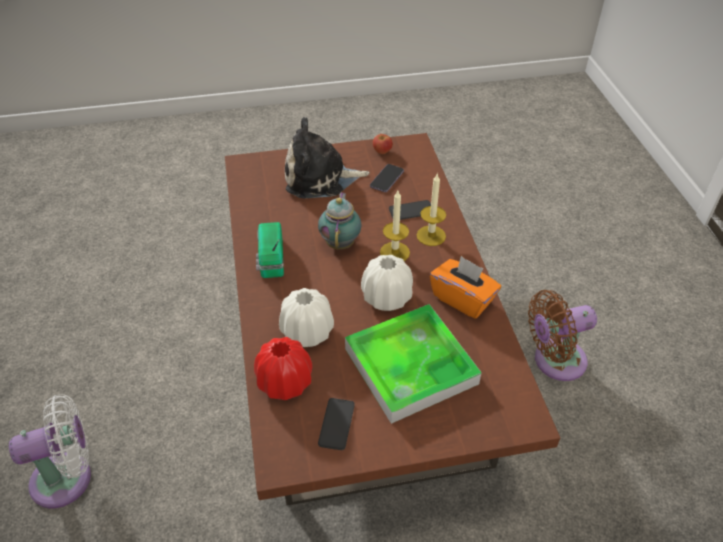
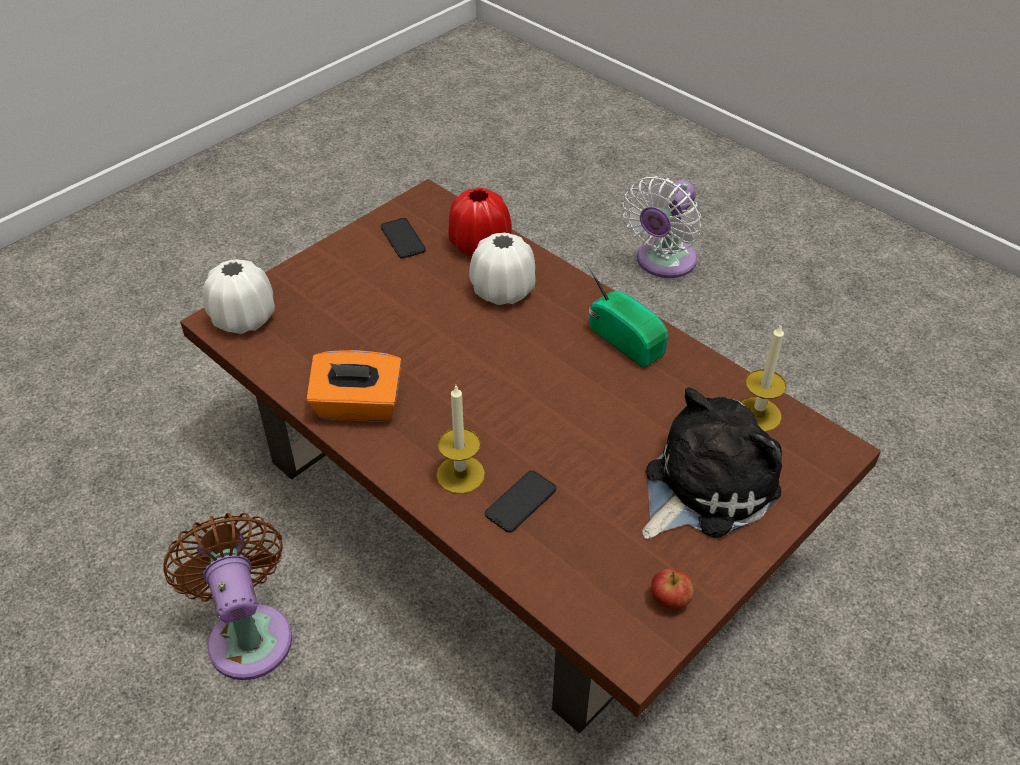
camera: 145 degrees right, 0 degrees up
(341, 242) = (569, 402): teapot -> none
(386, 298) = (451, 364): white vase -> white vase (244, 318)
(387, 179) = (607, 541): phone -> none
(394, 252) = (489, 424): candle -> candle (758, 415)
(410, 366) = (369, 311): tray -> none
(554, 361) = (248, 633): brown fan -> brown fan turned 60 degrees counterclockwise

